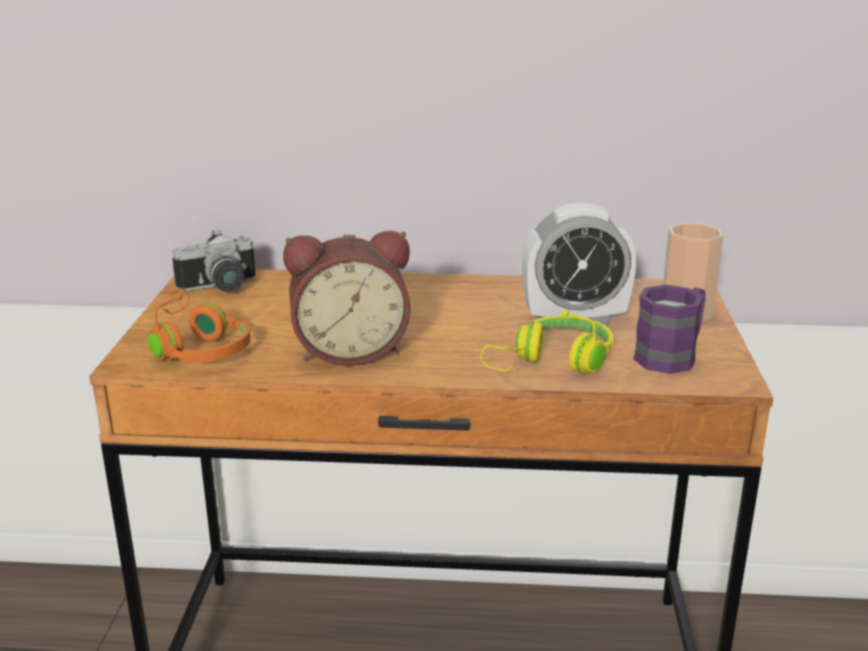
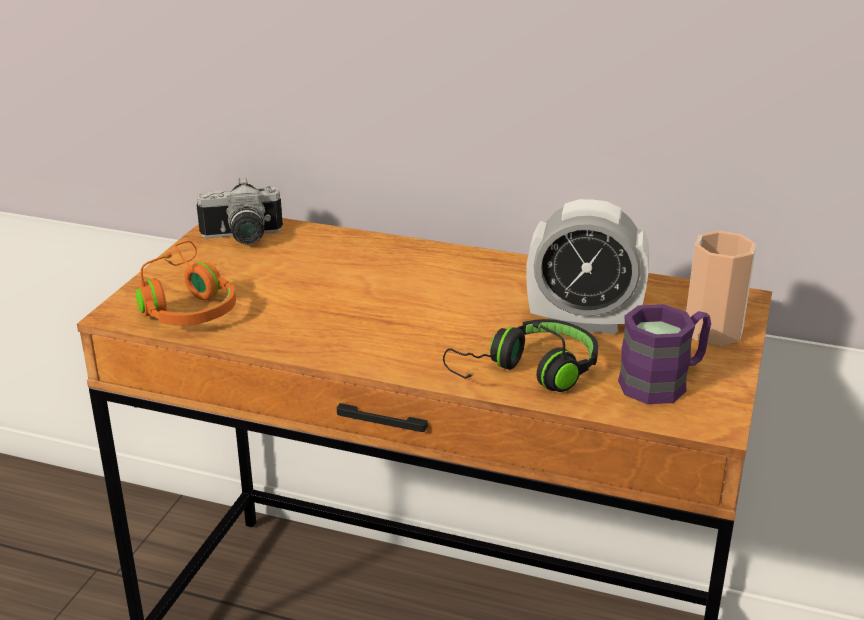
camera: 15 degrees right, 5 degrees up
(350, 350) = (330, 329): alarm clock -> none
(553, 362) = (529, 372): yellow headphones -> black headphones

